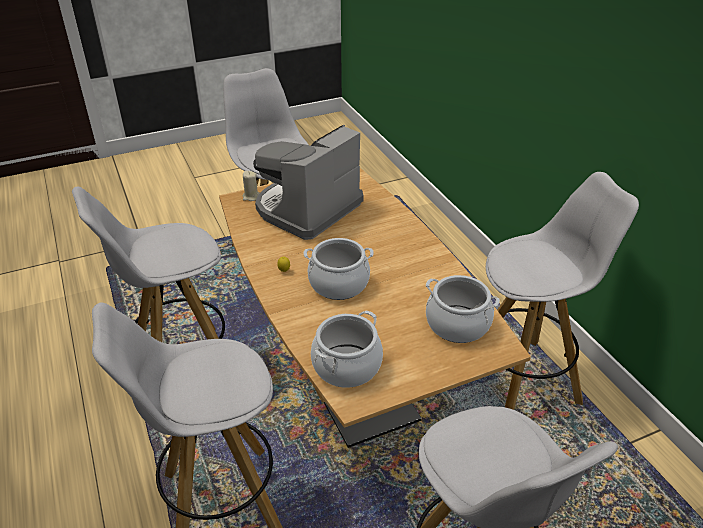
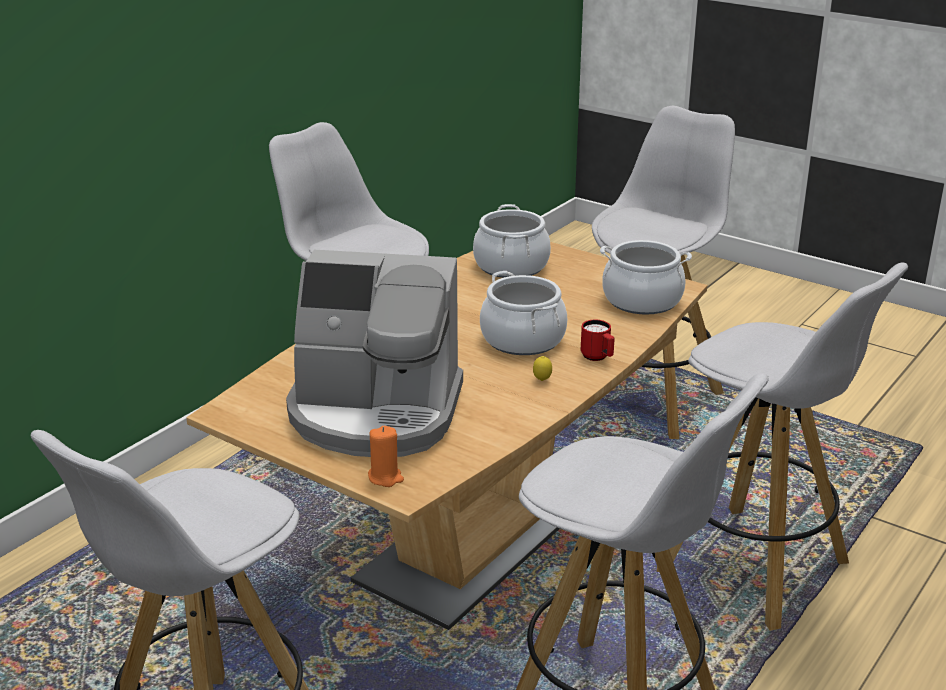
camera: 120 degrees left, 10 degrees down
(251, 197) = (385, 477): beige candle -> orange candle
(287, 304) = (598, 357): none -> red mug

